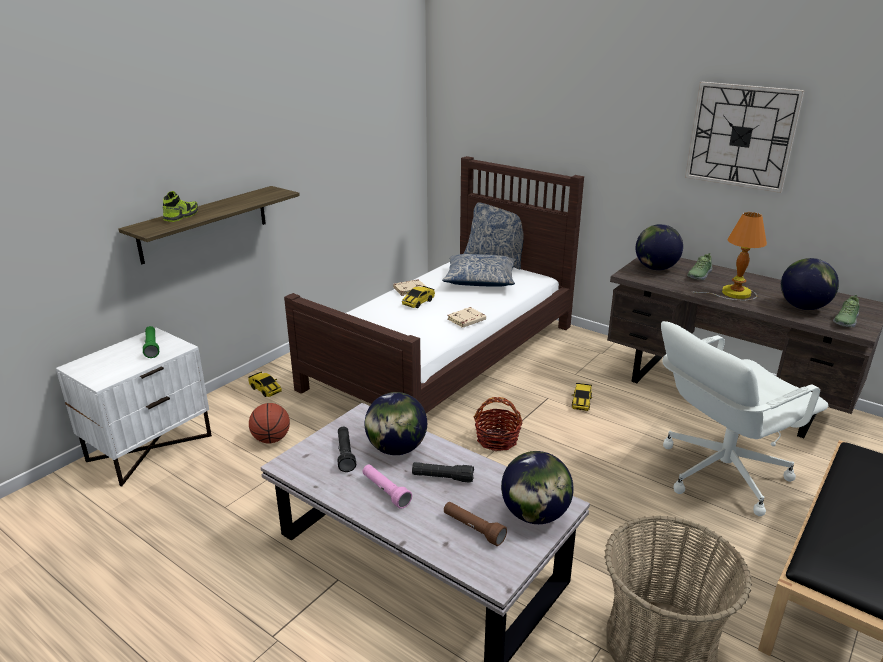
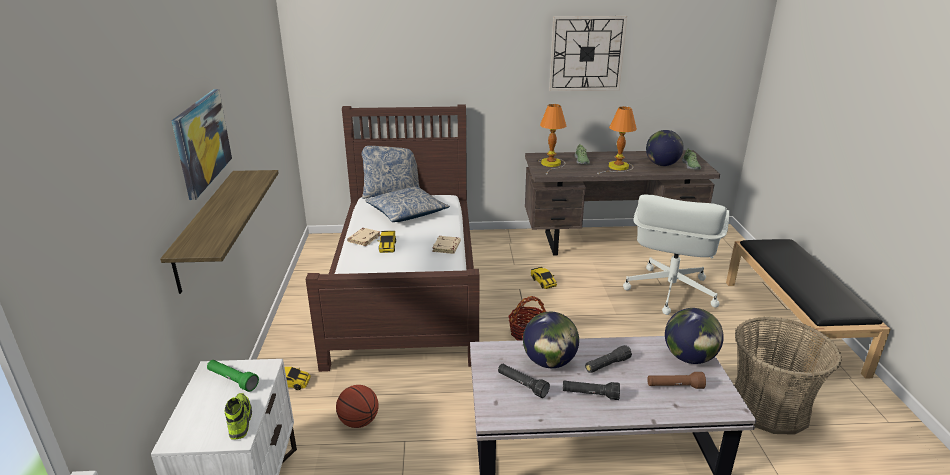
camera: 40 degrees left, 0 degrees up
(181, 216) = (208, 224): shoe -> shoe (239, 421)
(218, 149) = (201, 141): none -> picture
(385, 491) = (590, 395): pink flashlight -> black flashlight
(656, 268) = (551, 164): globe -> table lamp

